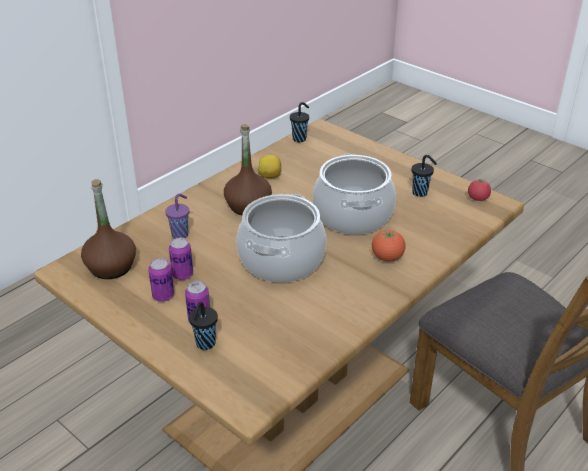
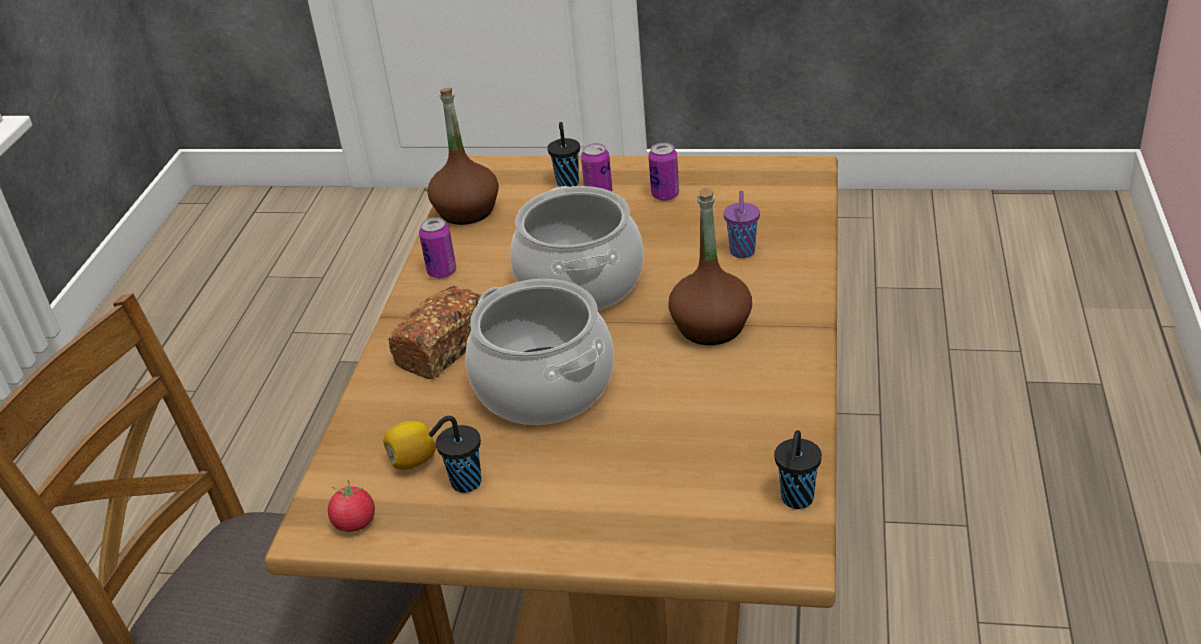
camera: 150 degrees right, 0 degrees up
(111, 267) = (762, 191): brown bottle -> brown bottle (466, 211)
(182, 275) = (674, 219): can -> can (442, 272)
(270, 176) = (744, 390): lemon -> lemon (413, 461)
(387, 257) = (444, 348): tomato -> bread

